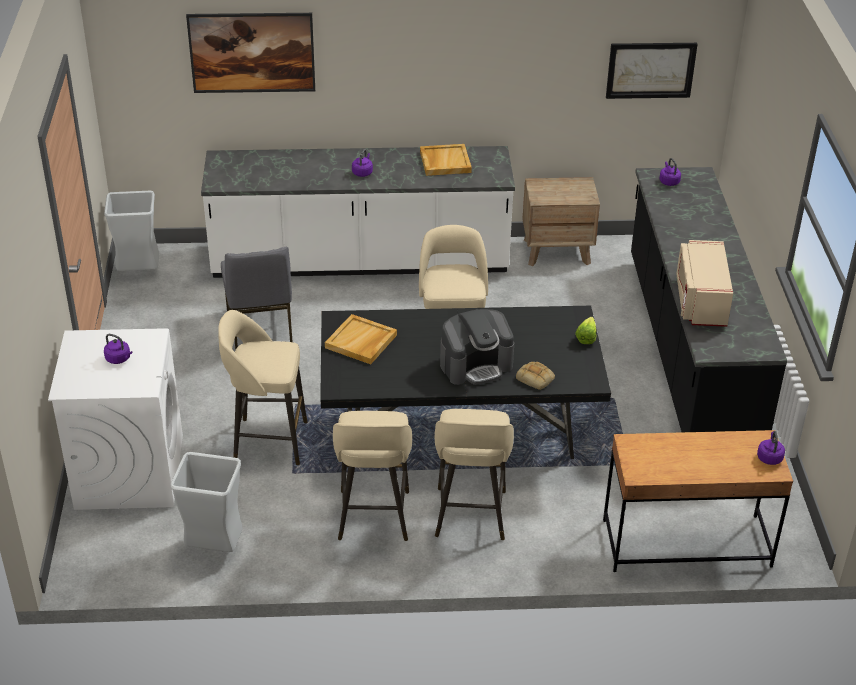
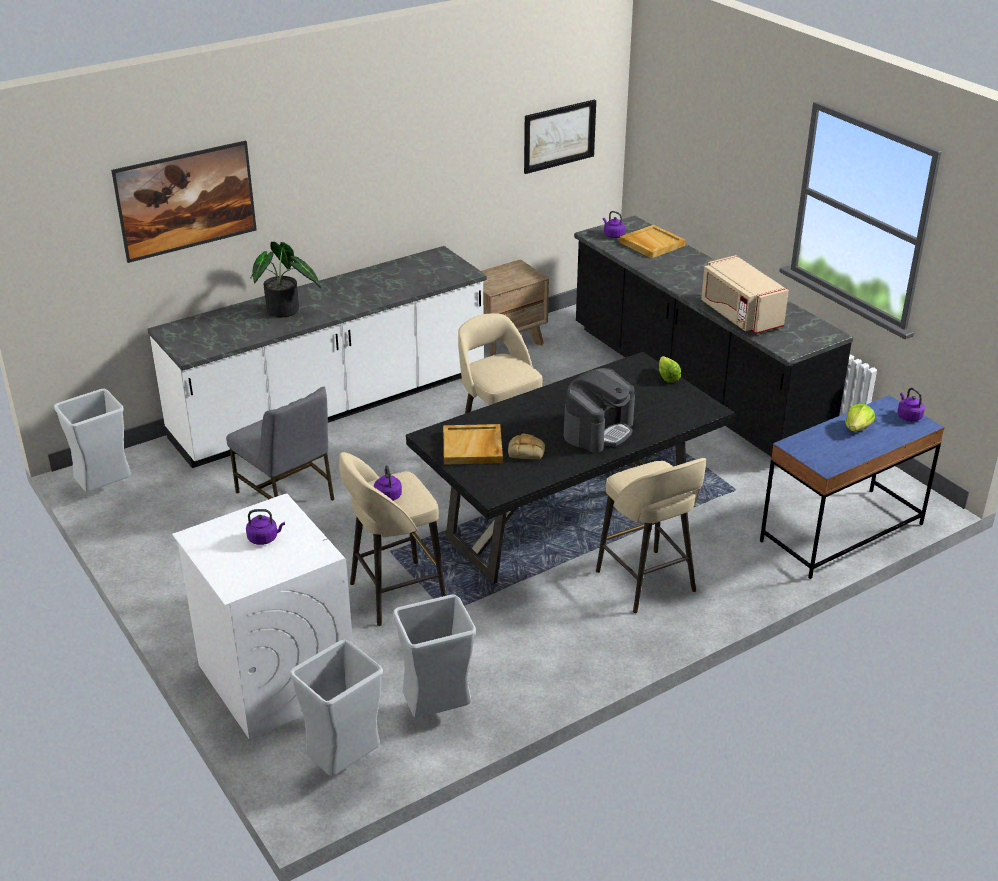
camera: 30 degrees left, 5 degrees down
(118, 558) = (344, 765): none -> grey trash can
(319, 169) = (285, 312): none -> potted plant
(362, 172) = (332, 303): purple kettle -> purple kettle (388, 495)
(373, 517) = (562, 620): beige stool -> none
(444, 162) = (401, 273): beige tray -> beige tray (651, 244)
(536, 378) = (661, 423): bread -> bread (527, 451)
(685, 543) = (841, 533): brown desk -> blue desk
(707, 450) = (857, 428): none -> lettuce

